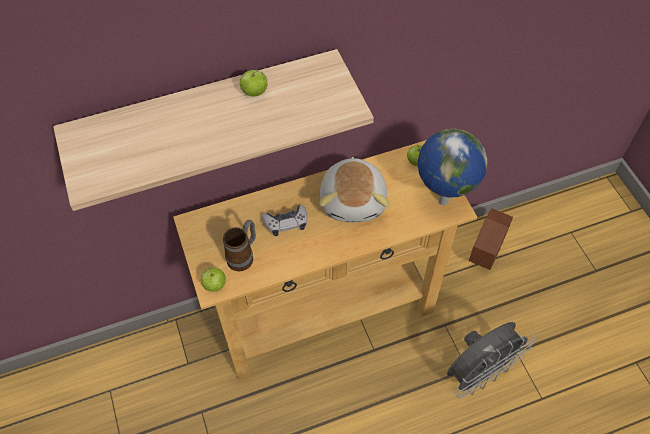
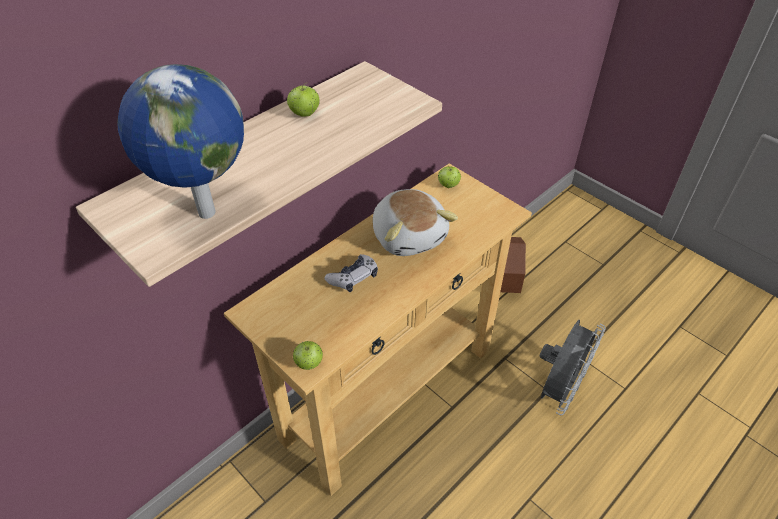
camera: 25 degrees left, 10 degrees down
(244, 256) = (325, 323): mug -> none
(442, 200) = (492, 209): globe -> globe (204, 213)

